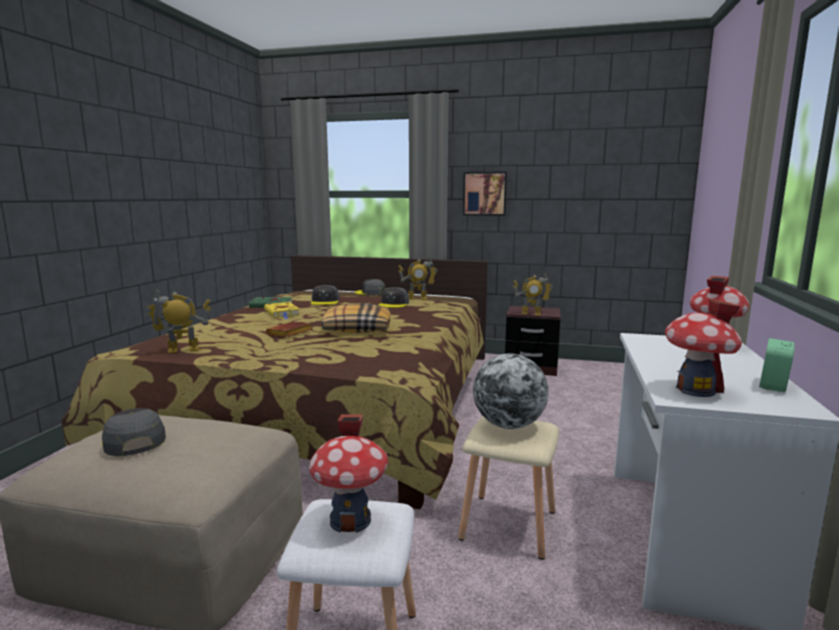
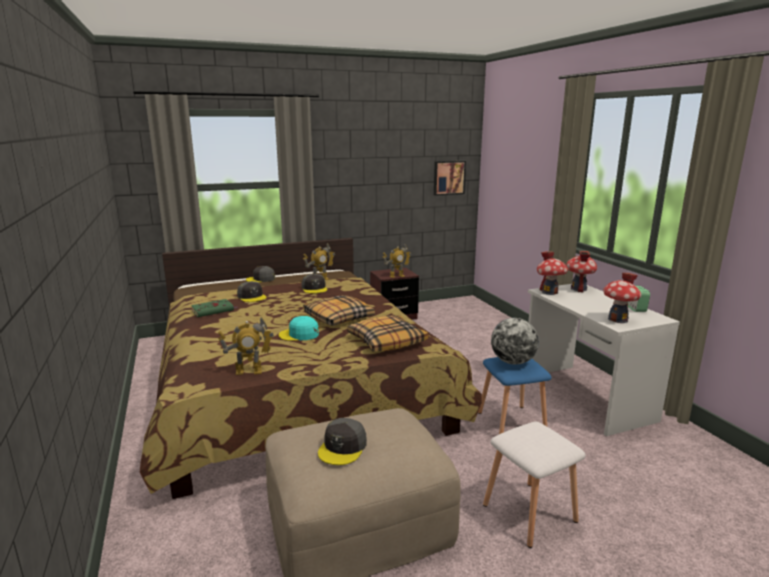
camera: 35 degrees left, 5 degrees up
(133, 440) = (343, 447): grey cap -> grey cap turned 90 degrees counterclockwise
(183, 350) = (249, 371): toy robot -> toy robot turned 135 degrees counterclockwise
(282, 313) = (245, 317): yellow book -> none
(290, 333) = (299, 334): brown book -> turquoise cap
(350, 520) = (535, 438): toy house -> toy house (549, 292)
(355, 356) = (386, 341): none -> pillow
(485, 193) = (340, 181): picture -> picture (448, 177)
(508, 523) = (510, 422): beige stool -> blue stool

